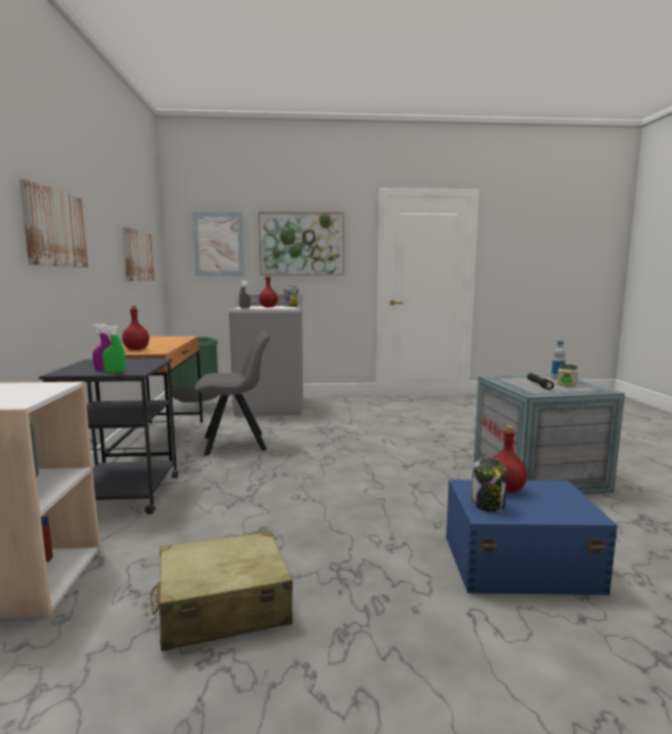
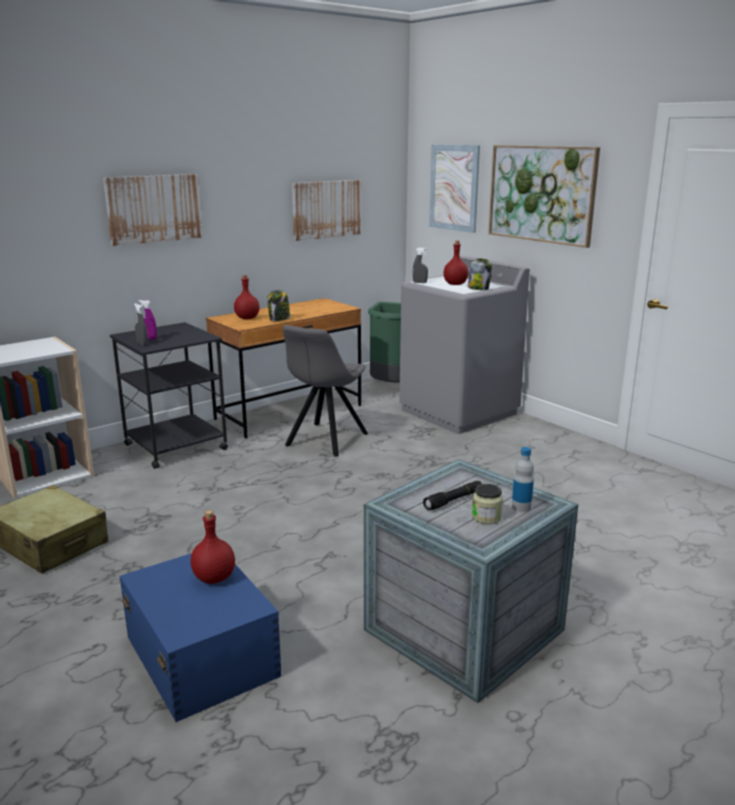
camera: 55 degrees right, 10 degrees up
(115, 372) = (142, 343): green spray bottle -> grey spray bottle
(235, 444) = (326, 439): grey chair -> grey chair turned 75 degrees clockwise
(488, 504) = (168, 576): jar -> jar (279, 319)

